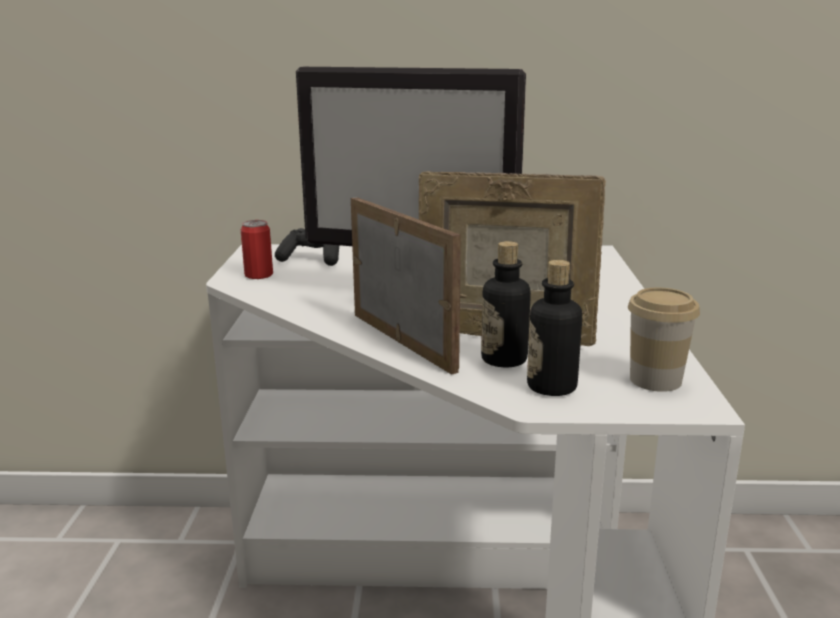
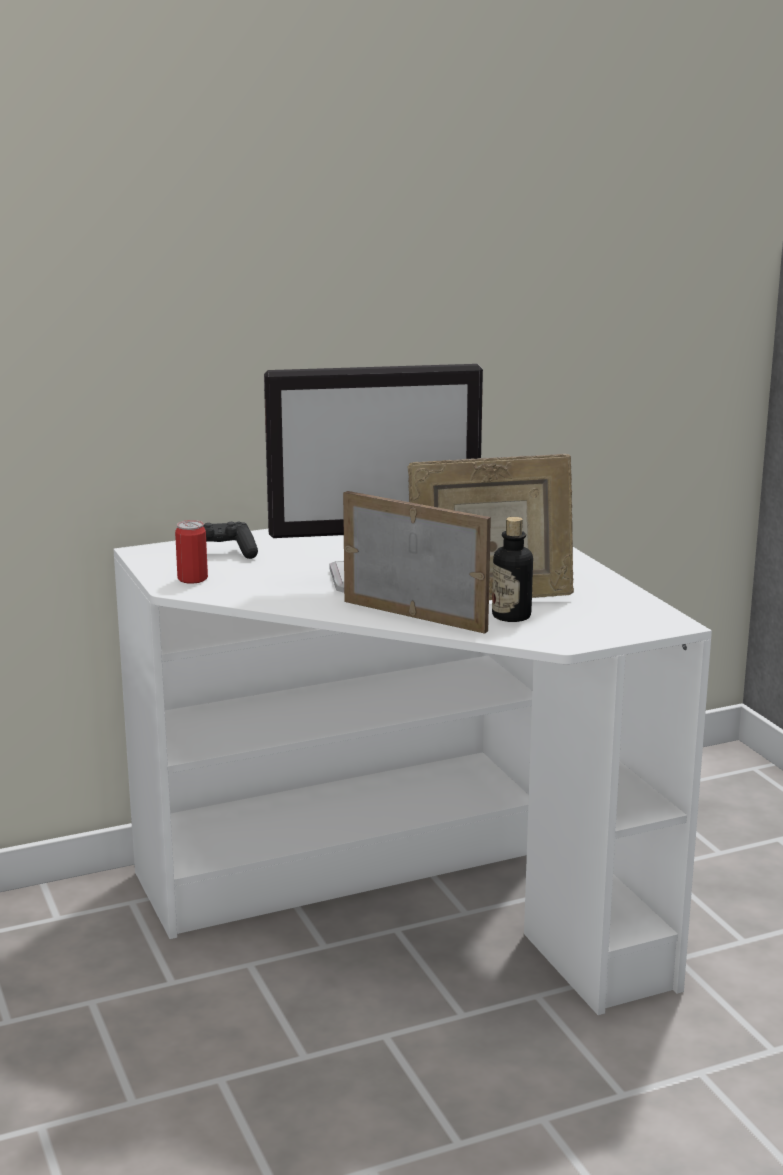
camera: 25 degrees left, 0 degrees up
(551, 386) = (566, 629): bottle -> none
(655, 380) = (633, 612): cup -> none

